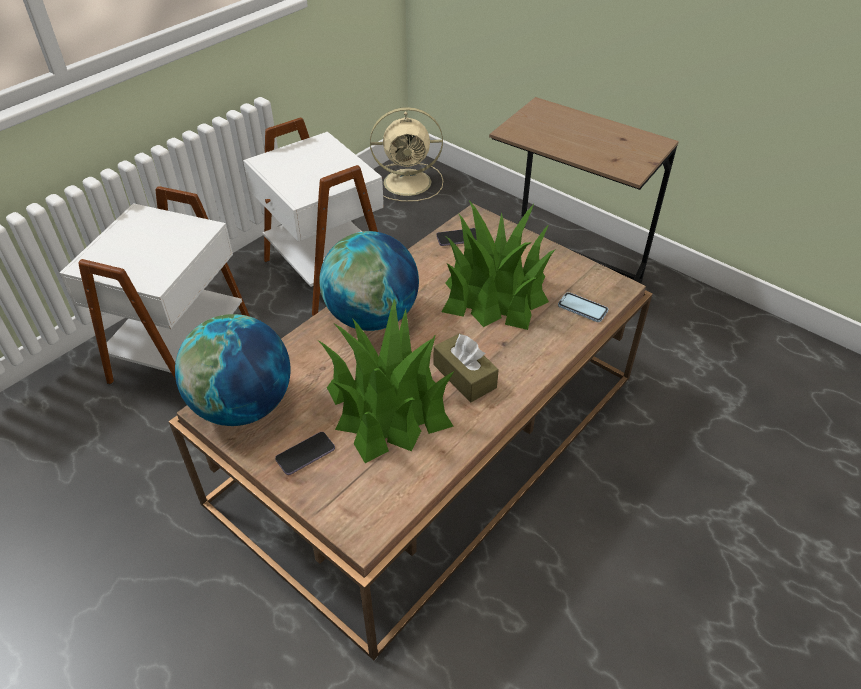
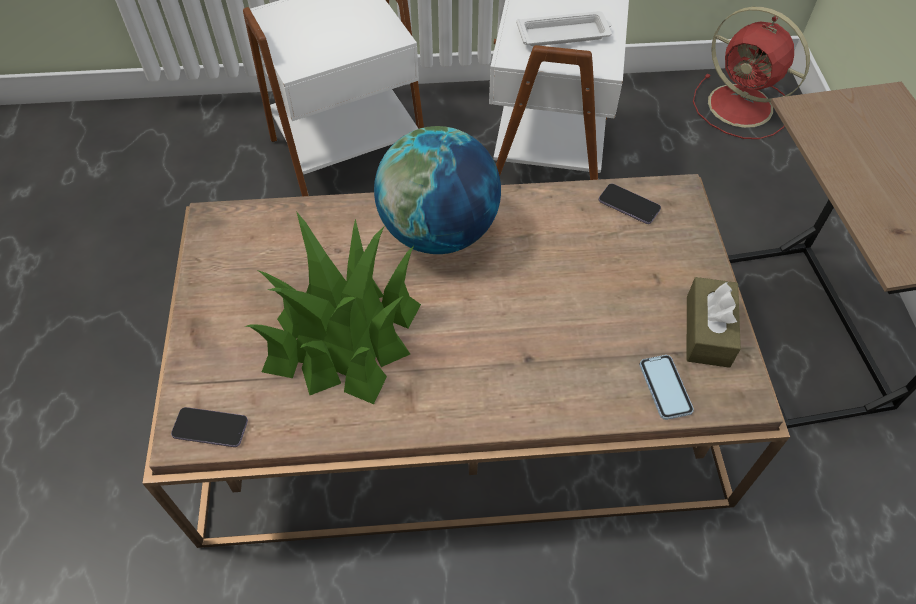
camera: 45 degrees right, 10 degrees up
(243, 406) = (238, 236): globe -> none
(305, 454) = (229, 322): phone -> phone (210, 428)
(317, 170) = (564, 34): none -> white tray
(409, 182) = (743, 107): beige fan -> red fan
(464, 376) = (446, 362): brown tissue box -> brown tissue box (707, 331)
(494, 293) = (589, 295): potted plant -> none

